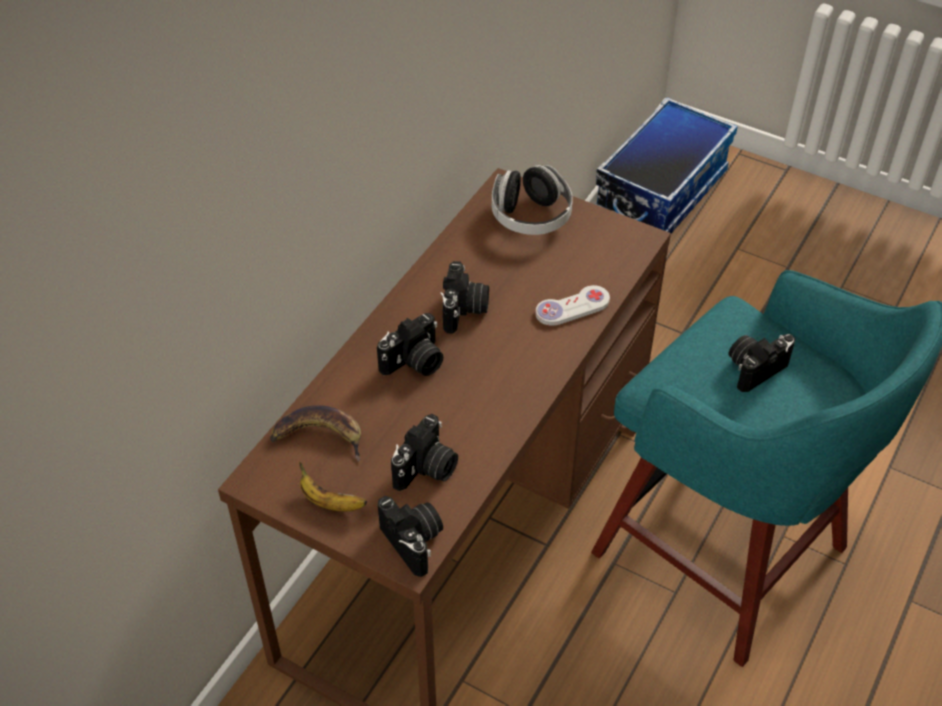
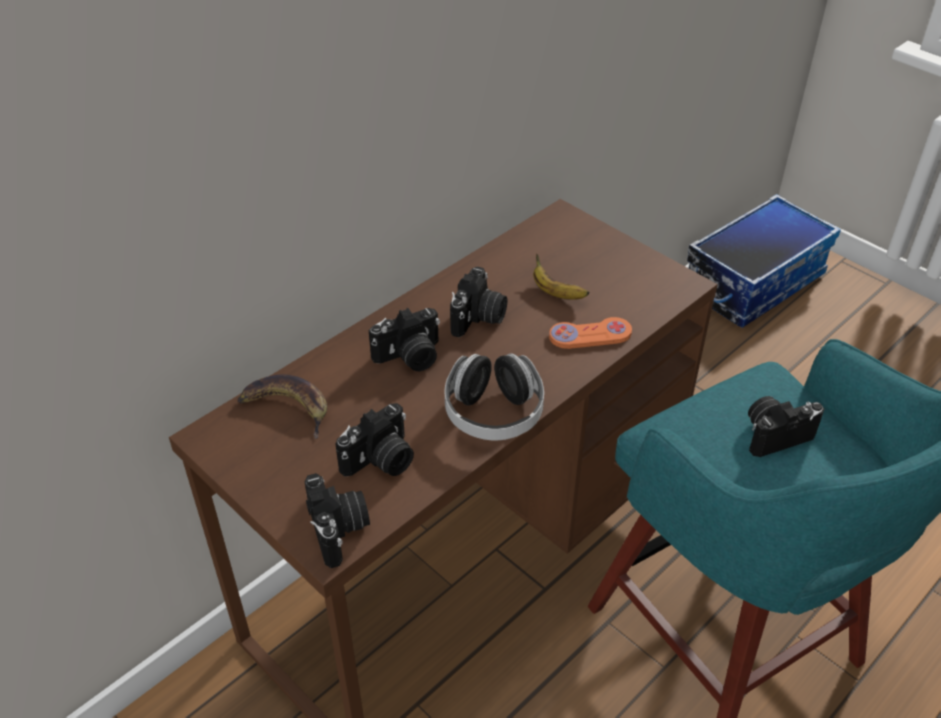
camera: 15 degrees right, 5 degrees down
(330, 502) = (270, 473): banana -> banana (556, 293)
(531, 217) = (577, 246): headphones -> headphones (493, 414)
(572, 307) = (590, 335): white game controller -> orange game controller

